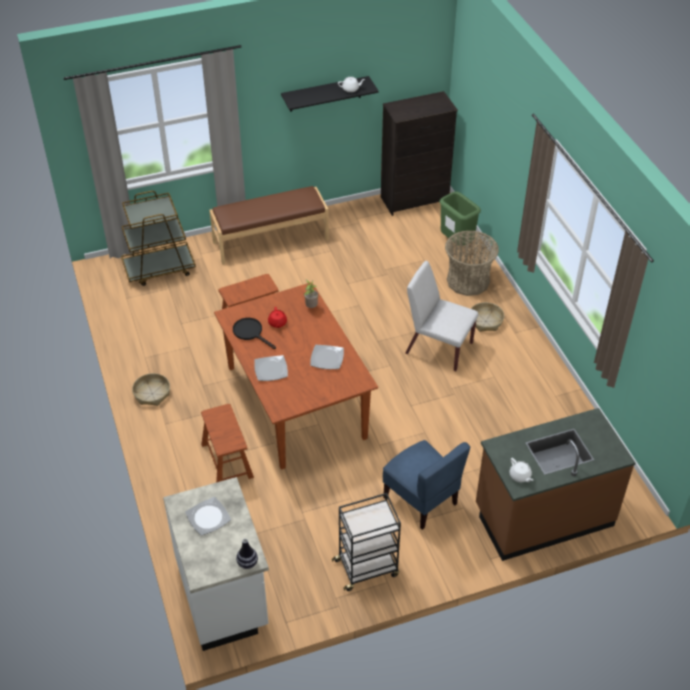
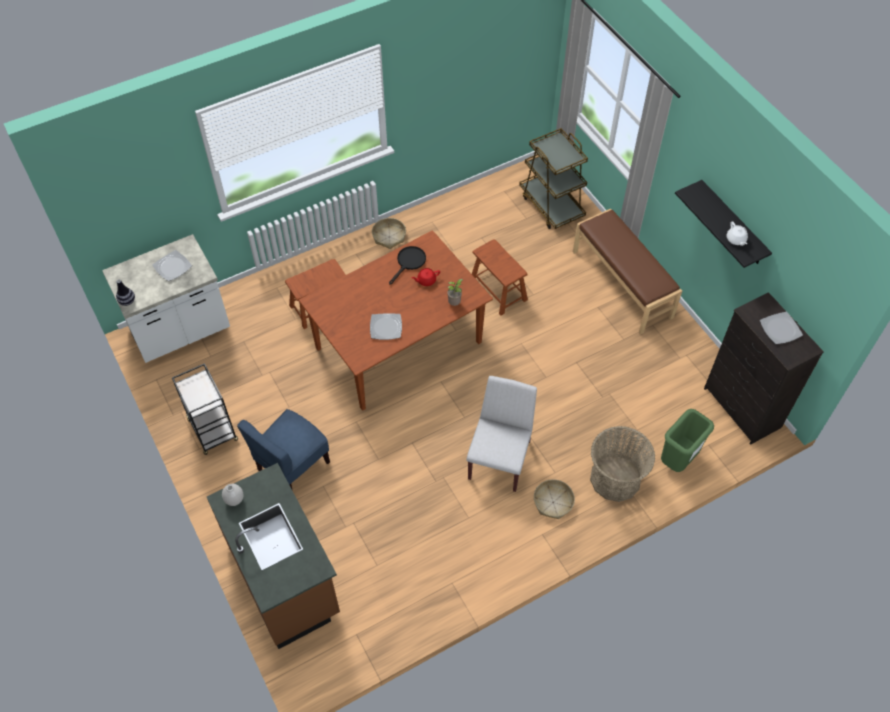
camera: 80 degrees right, 10 degrees up
(271, 370) = (363, 286): plate -> plate (780, 329)
(520, 476) = (234, 500): white teapot -> white vase

